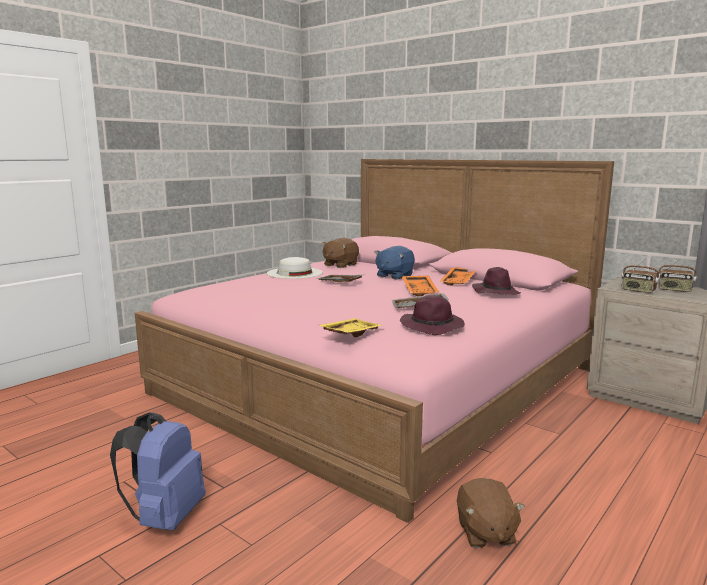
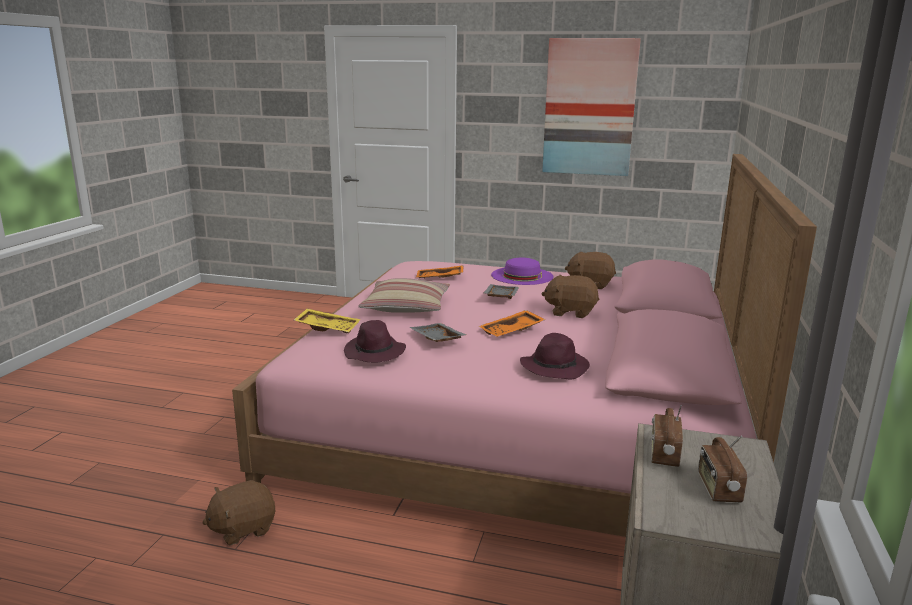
camera: 65 degrees right, 5 degrees up
(165, 517) = (226, 398): blue backpack -> none
(217, 133) = (589, 107): none -> picture
(294, 273) = (522, 276): white hat -> purple hat
(325, 307) = (406, 307): none -> pillow
(394, 276) = (570, 312): blue plush toy -> brown plush toy
(459, 281) = (588, 344): orange tray -> orange tray (440, 278)

